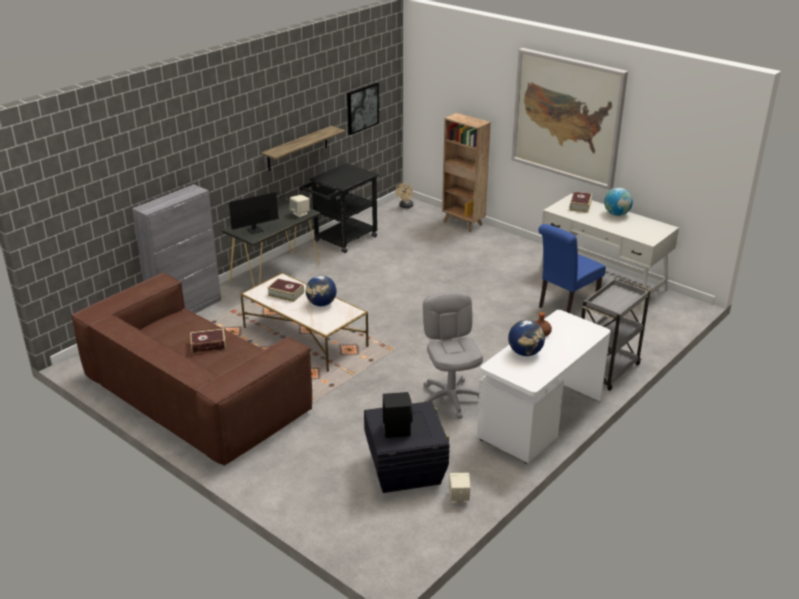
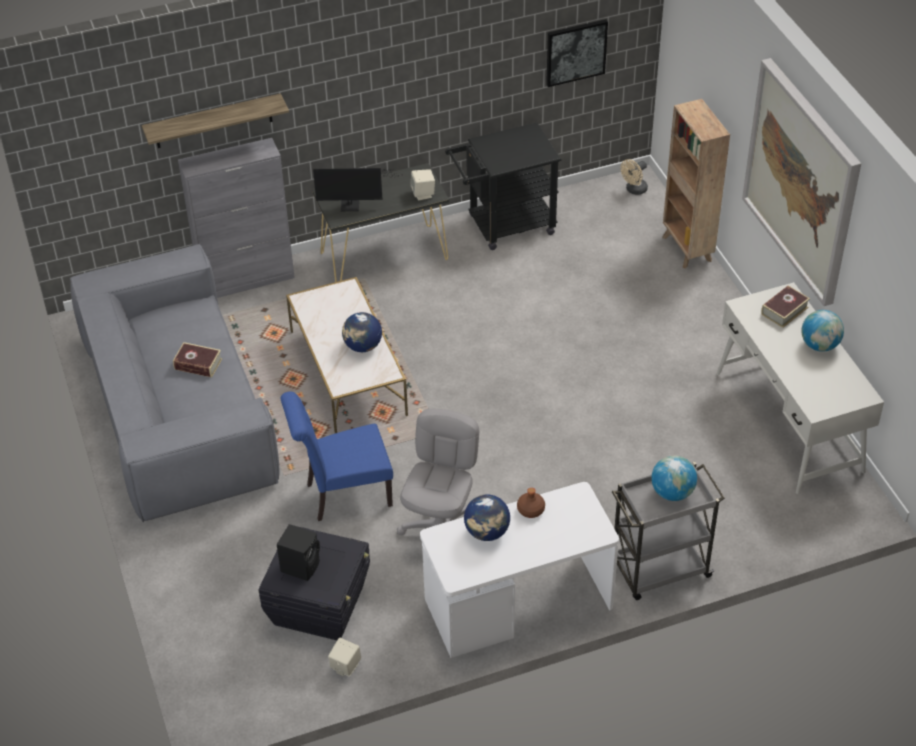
camera: 30 degrees right, 15 degrees up
(195, 394) = (179, 411): brown sofa -> grey sofa
(285, 294) = (335, 314): book -> none
(297, 148) = (451, 100): shelf -> shelf (213, 121)
(565, 305) = (701, 444): blue chair -> blue chair (343, 495)
(616, 297) = (672, 492): none -> globe

